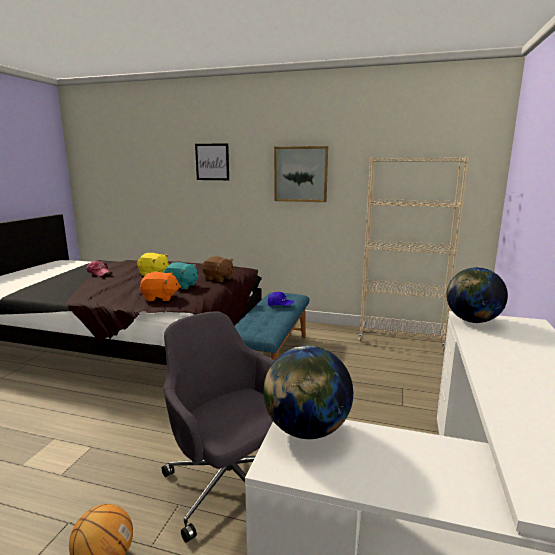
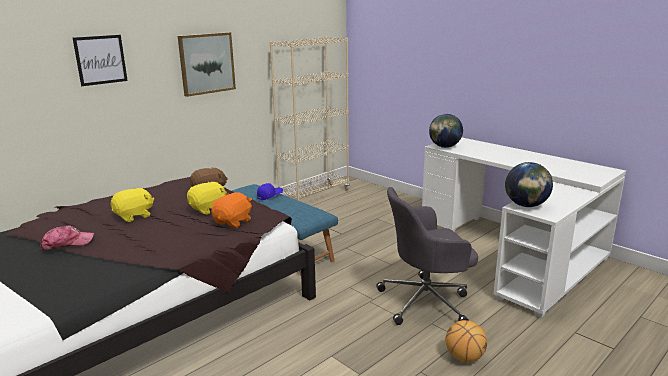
camera: 60 degrees left, 5 degrees up
(181, 286) = (208, 209): turquoise plush toy -> yellow plush toy

